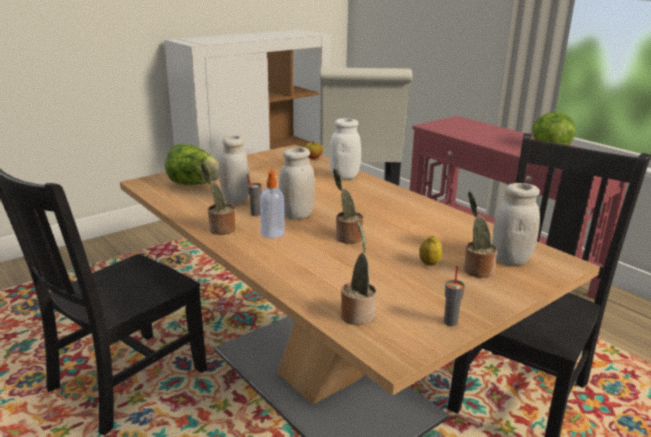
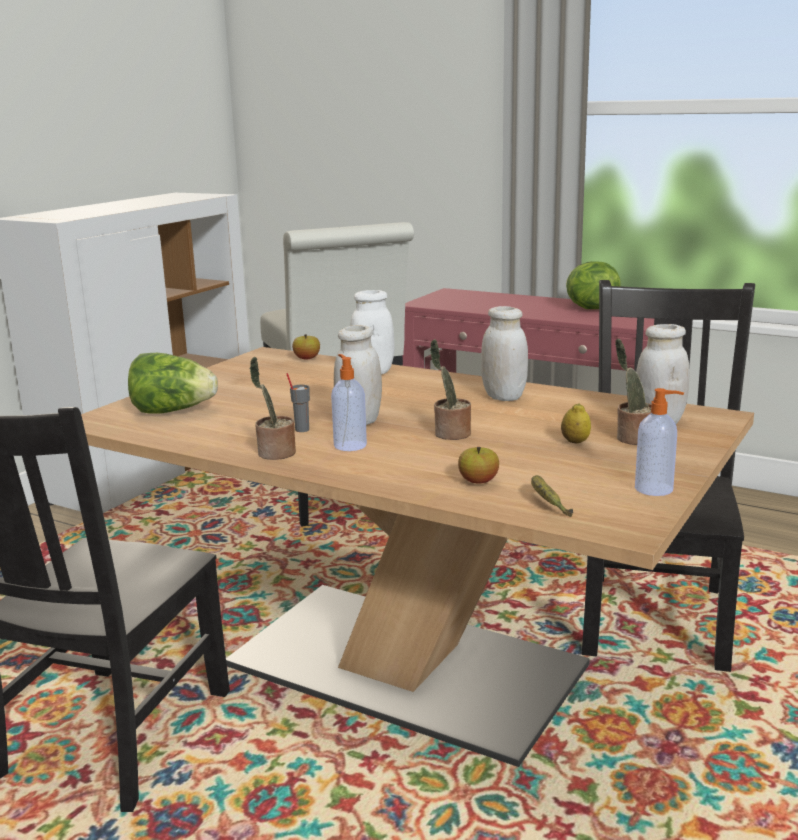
camera: 20 degrees left, 5 degrees down
(235, 200) = (254, 419): white jar -> white jar (503, 397)
(327, 283) = (478, 481): none -> apple
(357, 314) = (547, 503): potted plant -> banana
(450, 322) = (655, 489): grey cup -> soap dispenser

